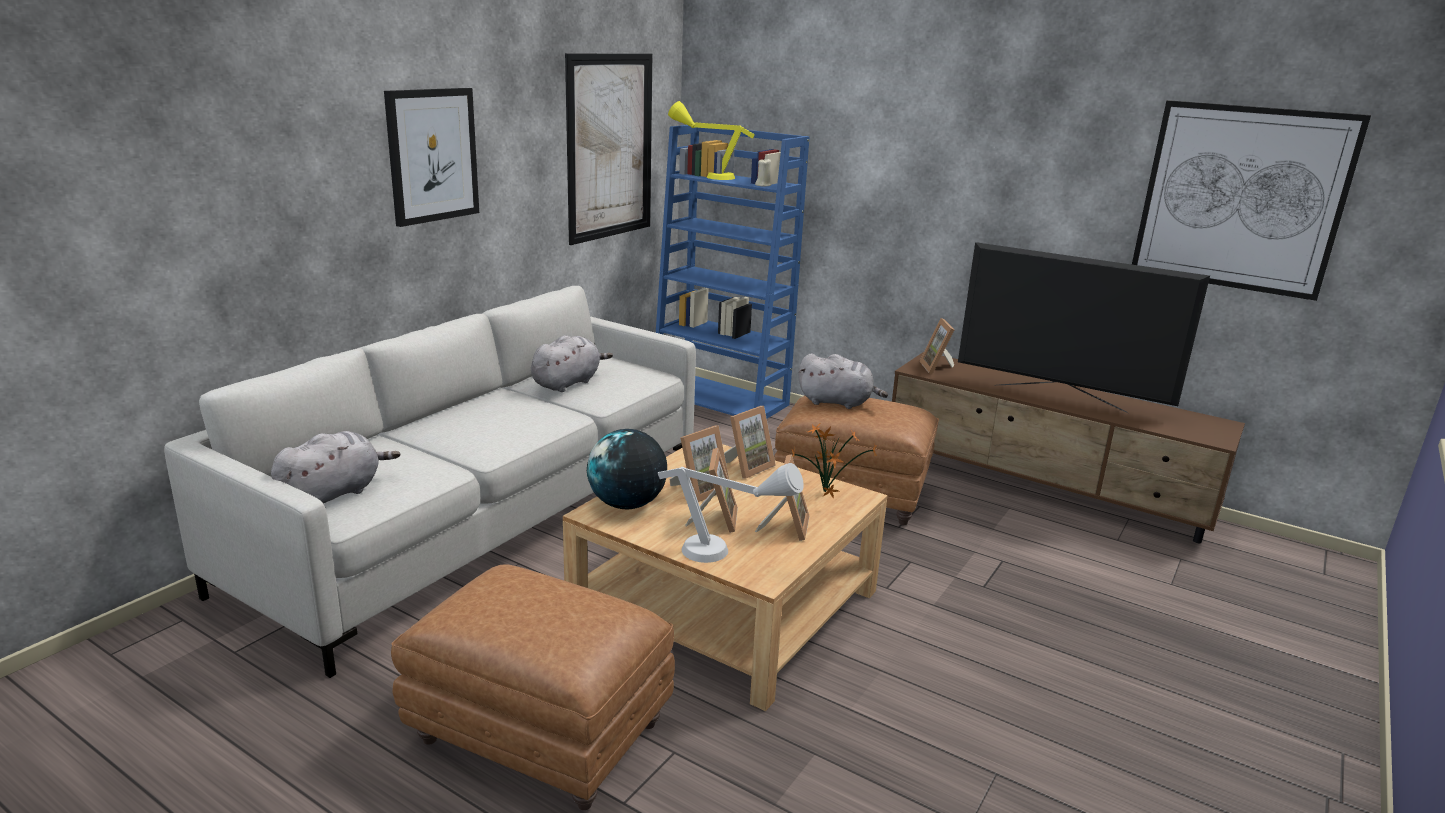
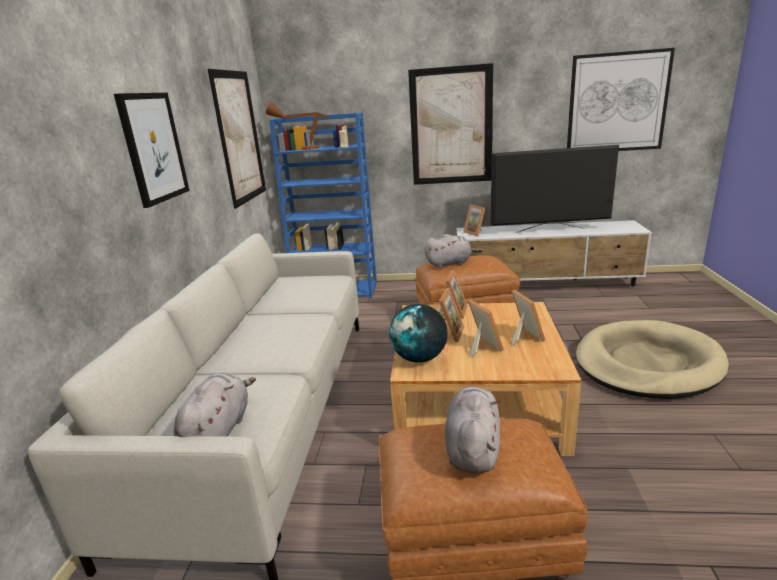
camera: 25 degrees left, 0 degrees up
(568, 383) = (289, 298): grey plush toy -> grey plush toy (472, 448)
(707, 176) = (300, 149): yellow table lamp -> brown table lamp
(727, 556) = (521, 366): grey table lamp -> none
(825, 492) = (512, 311): potted plant -> none
(941, 184) = (451, 126): none -> picture
(1035, 655) = (646, 364): none -> beige dog bed
(1044, 490) = (546, 284): brown tv stand -> white tv stand

